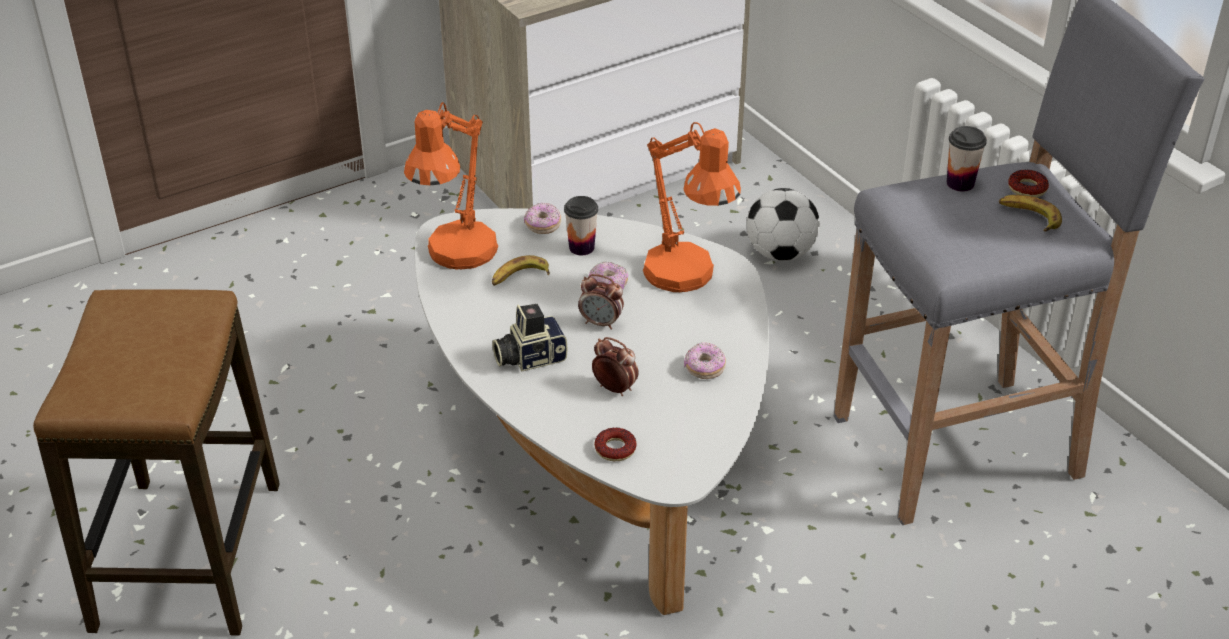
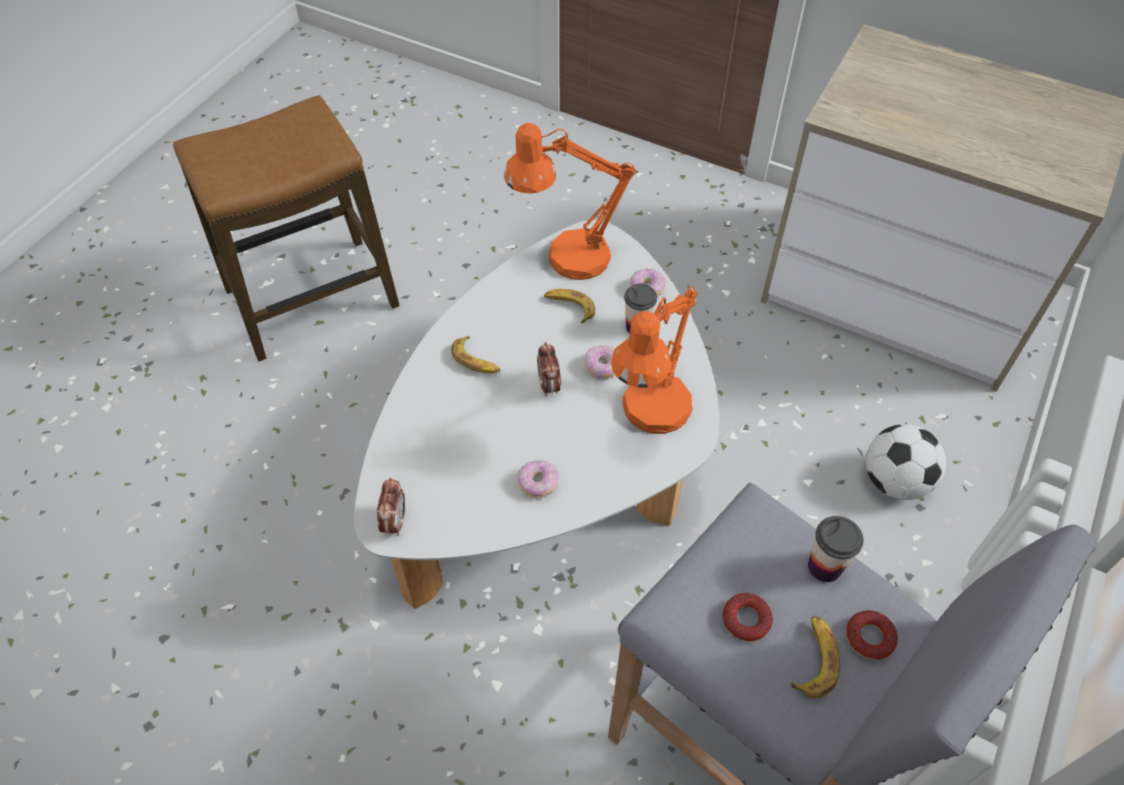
camera: 60 degrees right, 15 degrees up
(529, 357) = (476, 361): camera -> banana
(614, 388) = (473, 433): alarm clock -> alarm clock (394, 522)
(615, 449) = (400, 467): donut -> donut (746, 620)

